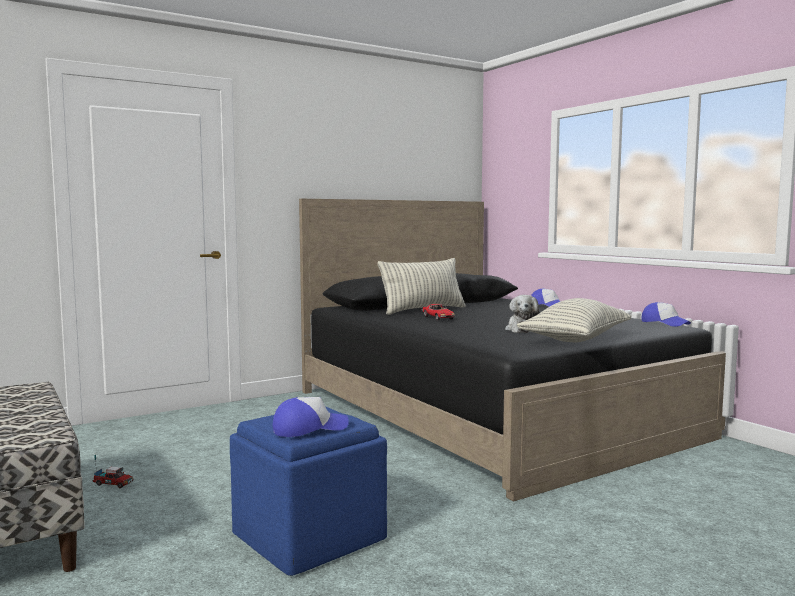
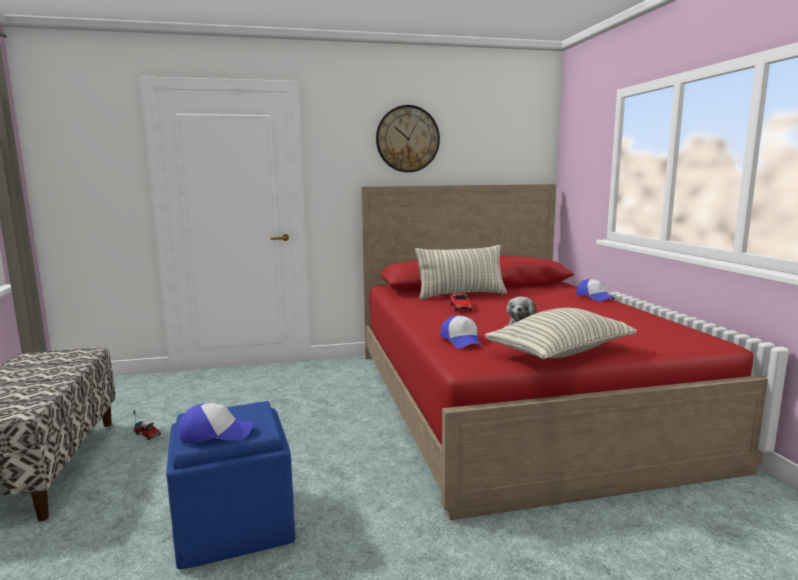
camera: 20 degrees right, 5 degrees up
(344, 149) = (407, 139): none -> wall clock
(489, 412) = (513, 400): black bed -> red bed
(664, 323) = (699, 334): cap -> cap (462, 341)

